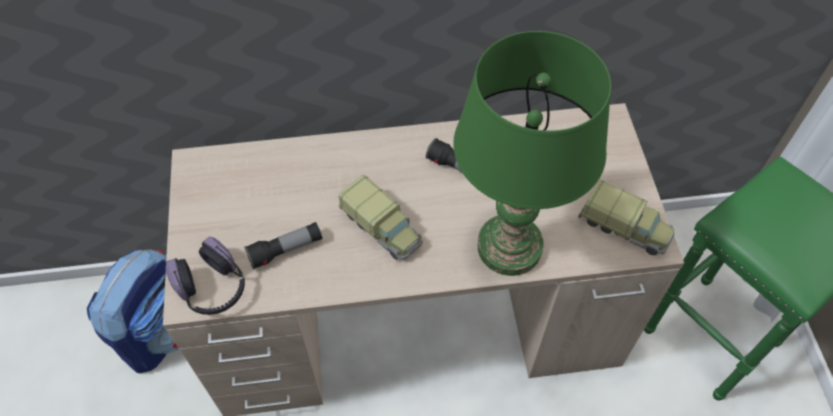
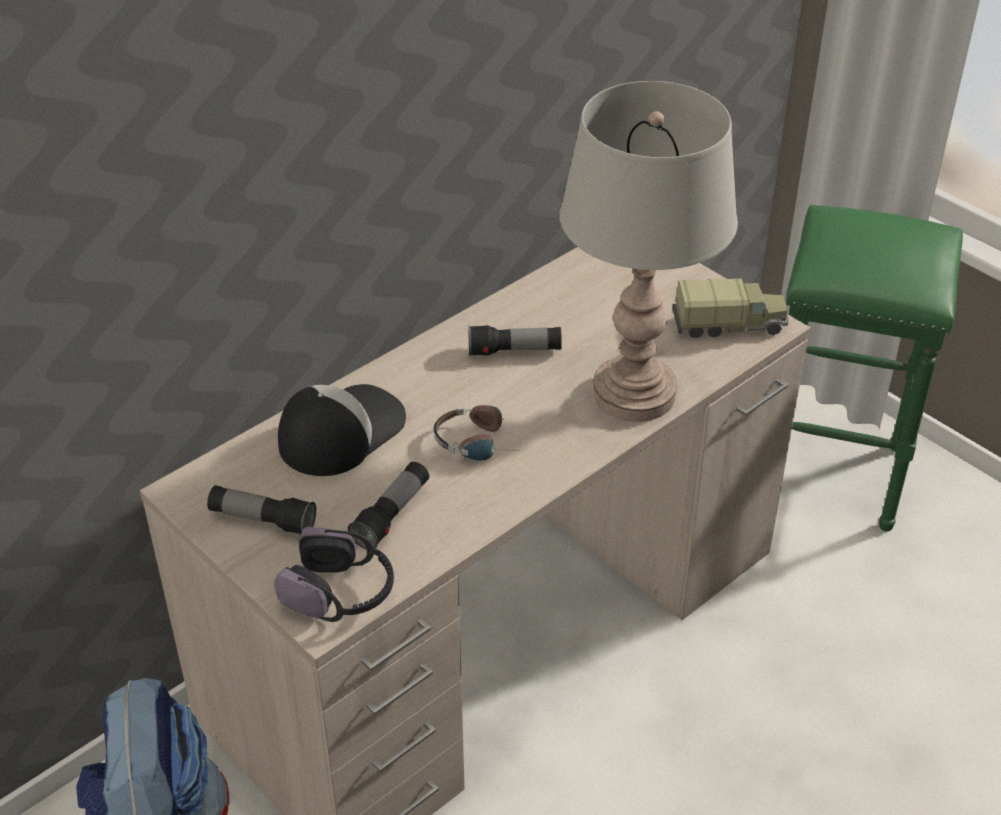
camera: 35 degrees left, 15 degrees down
(215, 209) = (262, 520): none -> flashlight
(308, 171) = (340, 431): none -> cap
(382, 228) = (482, 442): toy truck -> headphones
(509, 247) = (633, 394): green table lamp -> grey table lamp

